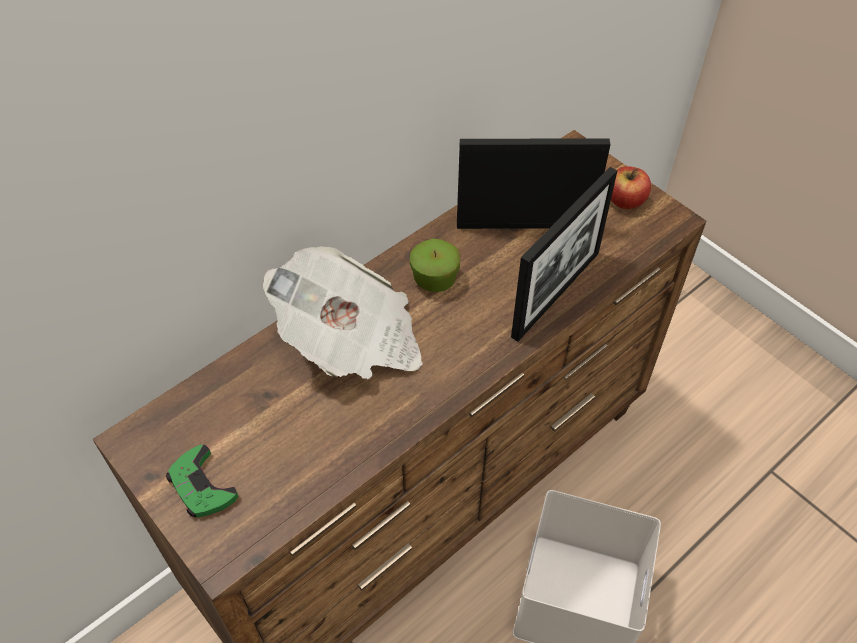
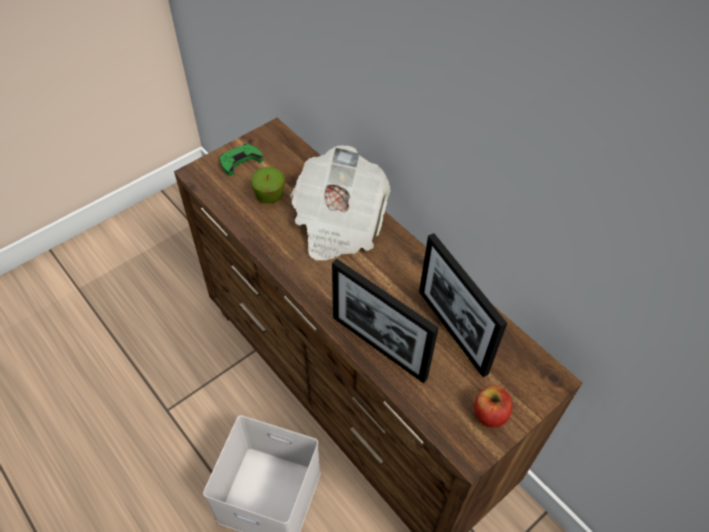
camera: 90 degrees right, 0 degrees up
(434, 280) = (391, 269): apple -> apple (269, 196)
(524, 225) = (452, 331): picture frame -> picture frame turned 150 degrees clockwise

